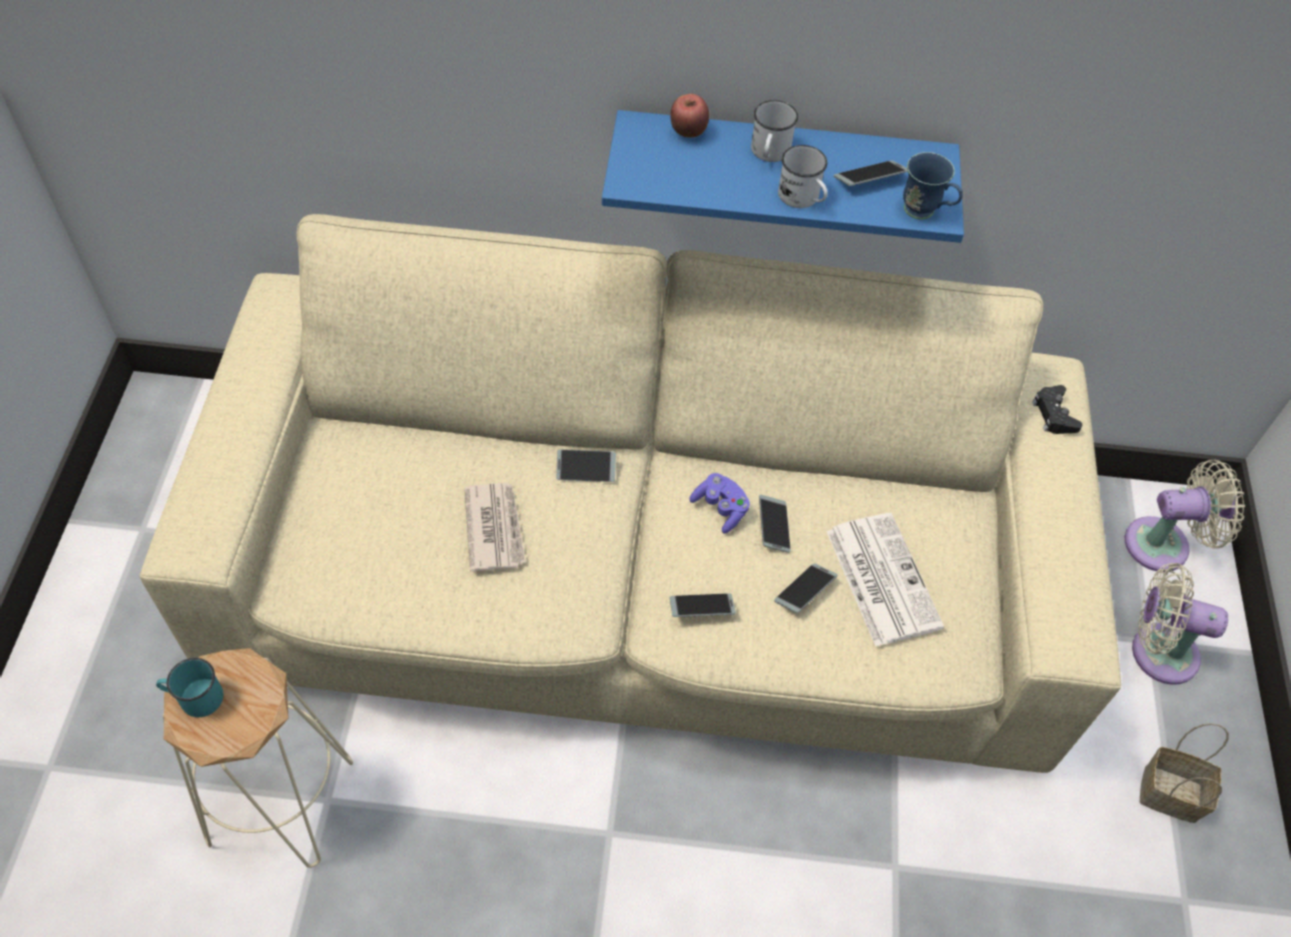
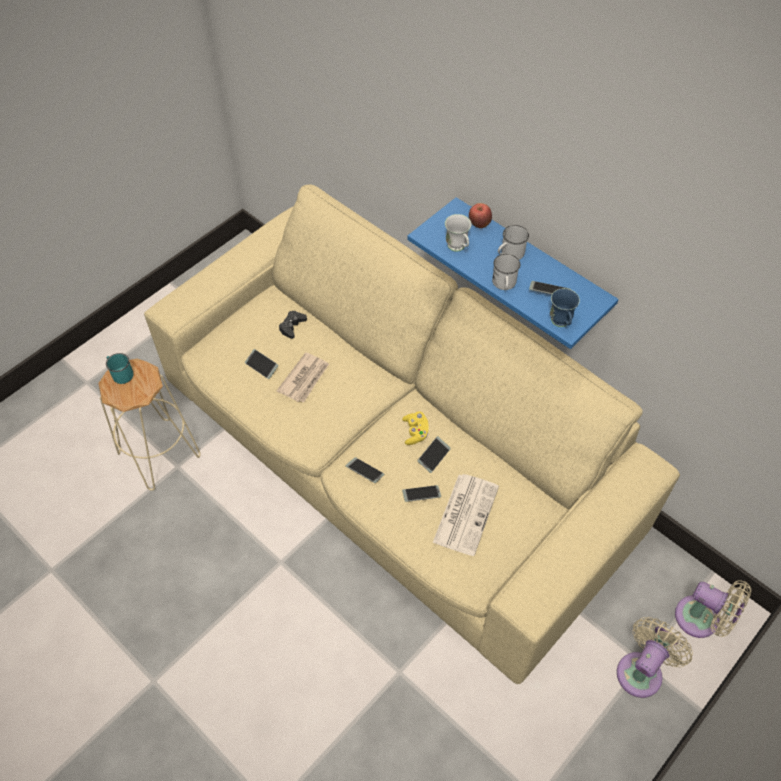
camera: 40 degrees right, 0 degrees up
(586, 469) = (369, 377): phone -> phone (261, 366)
(693, 180) = (458, 248): none -> white mug
(720, 509) = (415, 432): purple game controller -> yellow game controller
(1054, 414) = (627, 487): black game controller -> black game controller (292, 326)
(1157, 651) = (642, 670): beige fan -> beige fan turned 75 degrees clockwise
(1167, 794) = (578, 743): basket -> none

